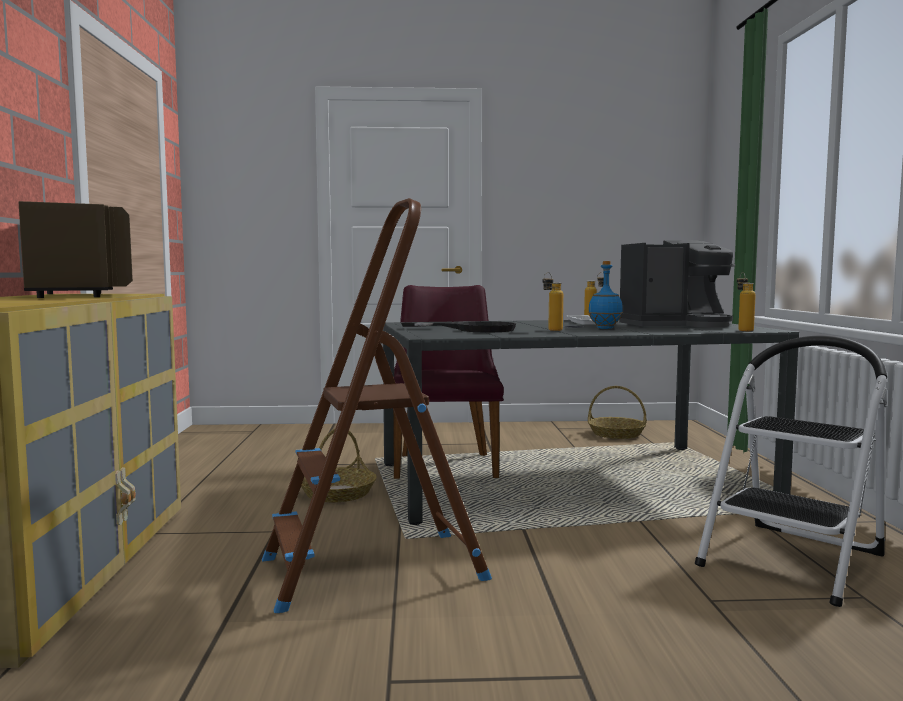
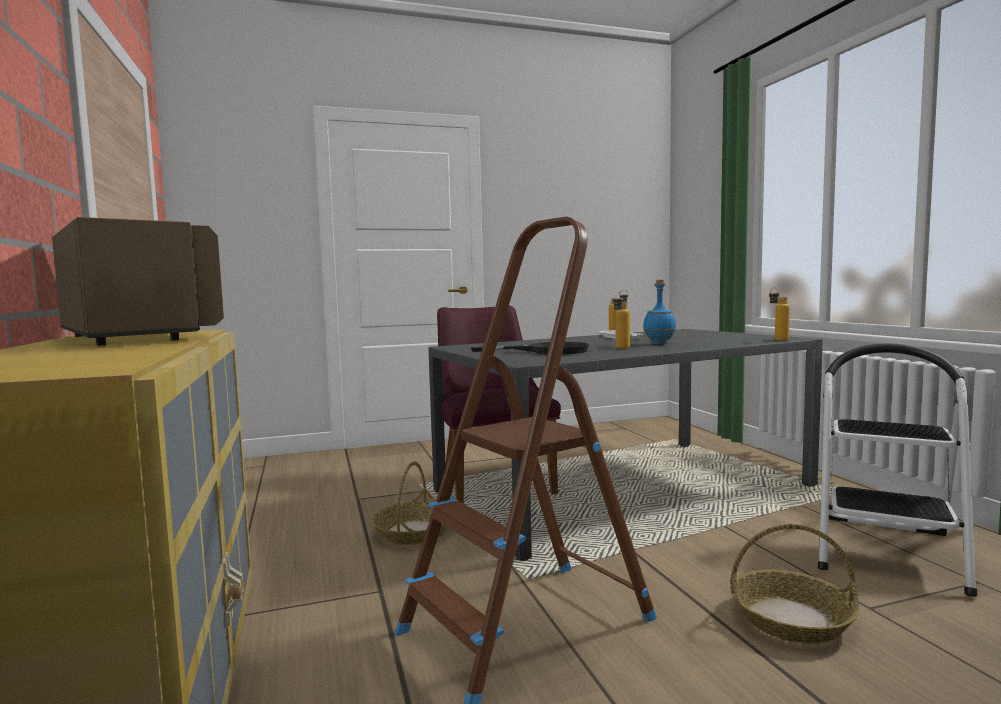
camera: 15 degrees left, 0 degrees up
(616, 434) = (618, 436): basket -> basket (791, 619)
(675, 325) = (703, 336): coffee machine -> none

